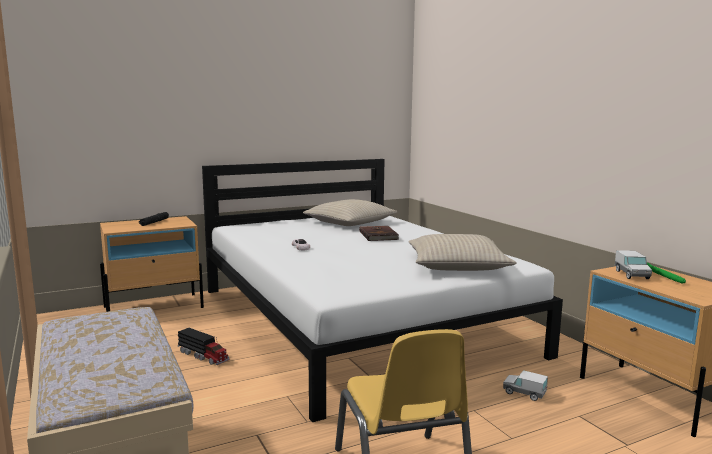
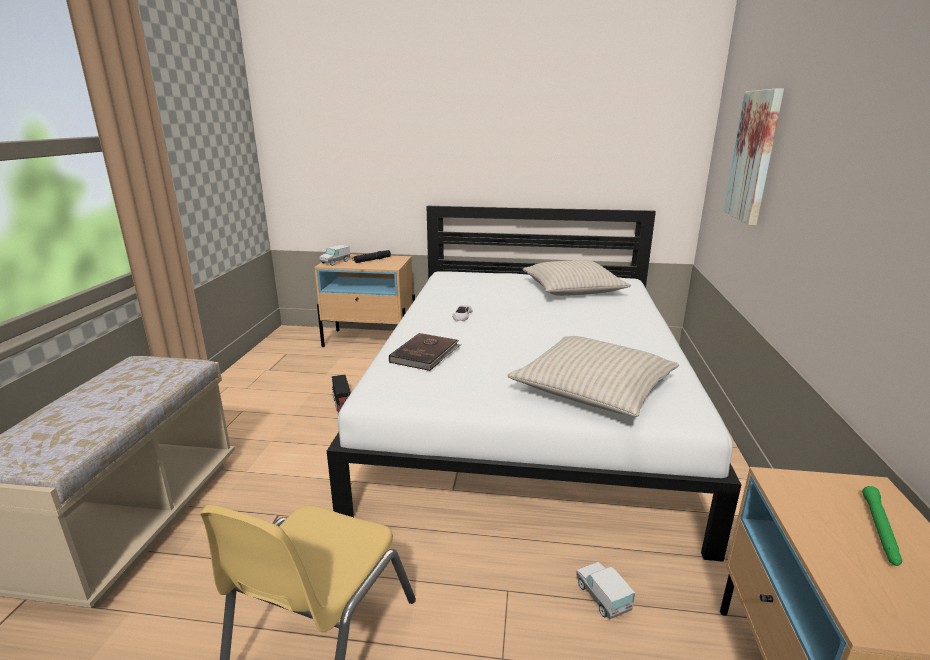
camera: 35 degrees right, 10 degrees up
(379, 235) = (571, 316): brown book -> brown book (426, 354)
(466, 112) = (754, 156): none -> picture
(631, 275) = (815, 503): toy truck -> toy truck (335, 262)

